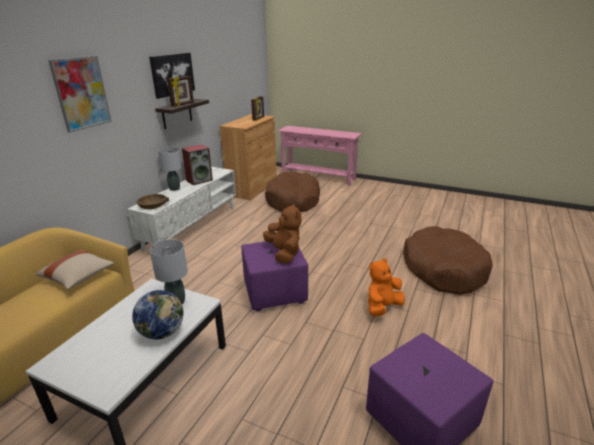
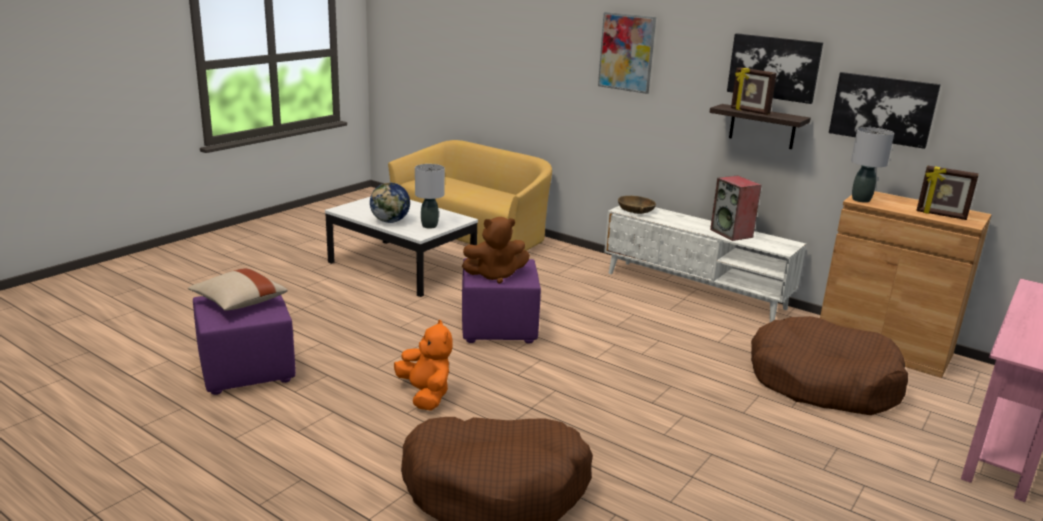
camera: 100 degrees right, 5 degrees down
(79, 277) = (501, 200): beige pillow -> beige pillow (239, 302)
(174, 189) = (695, 220): grey table lamp -> grey table lamp (861, 200)
(214, 82) = (882, 109): none -> picture

